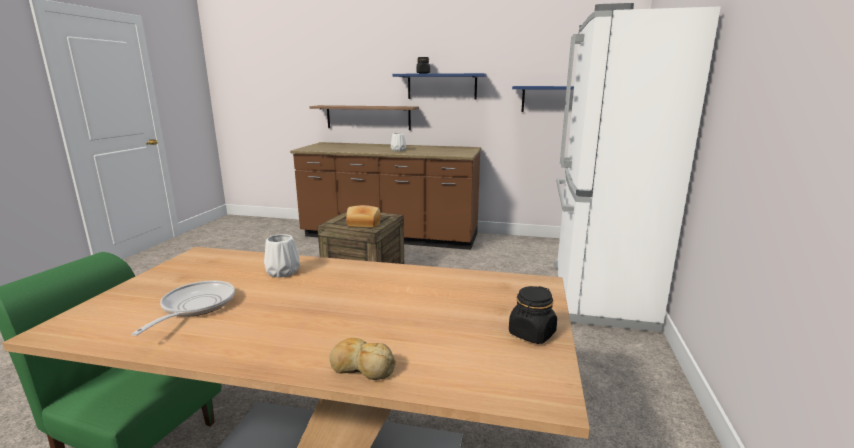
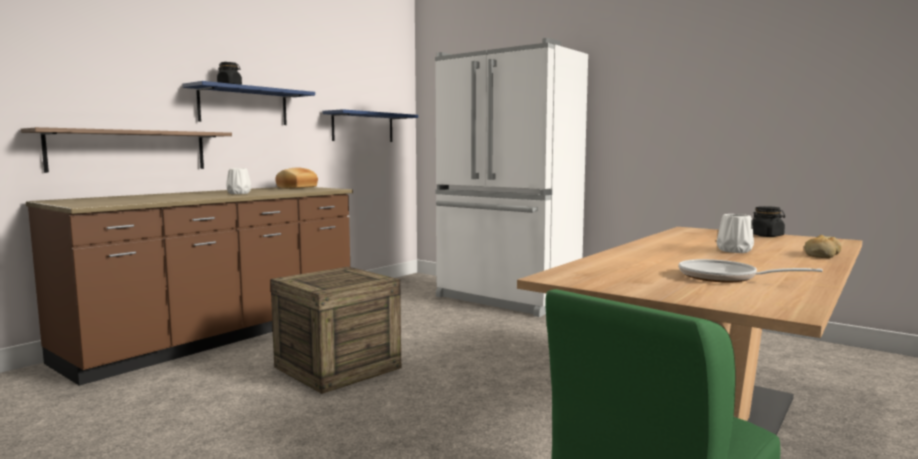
camera: 65 degrees left, 10 degrees down
(282, 272) = (639, 260): white vase -> white vase (735, 251)
(363, 224) = (357, 279): bread -> bread (297, 187)

